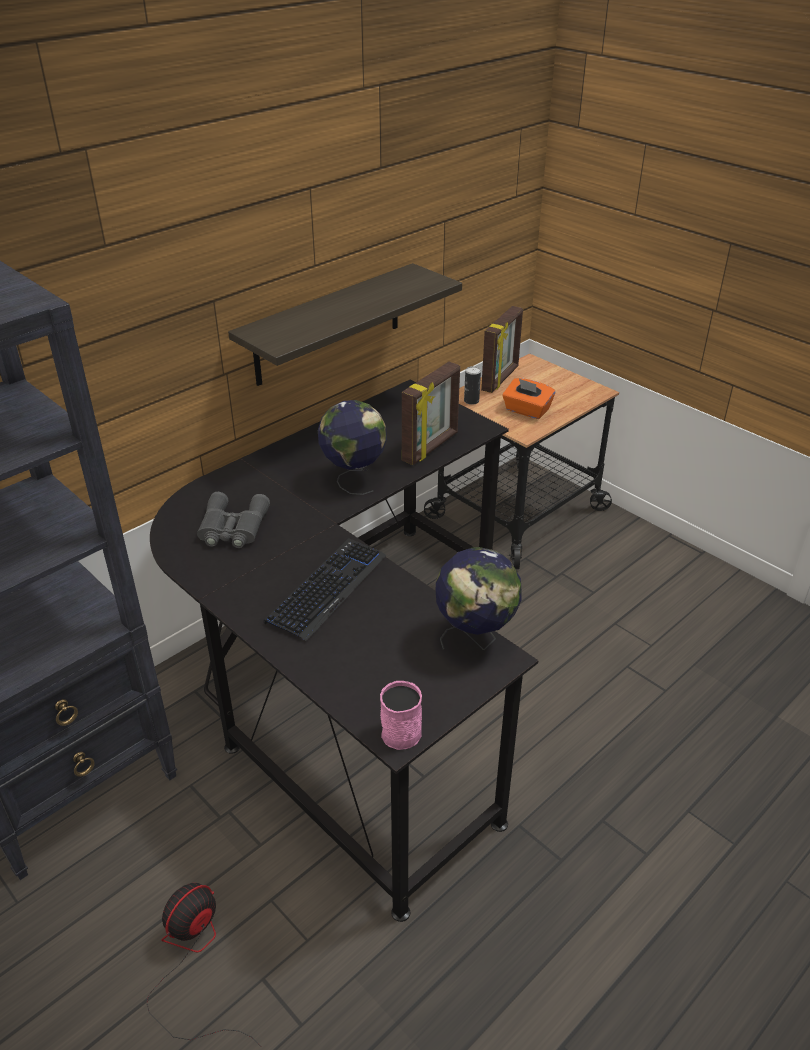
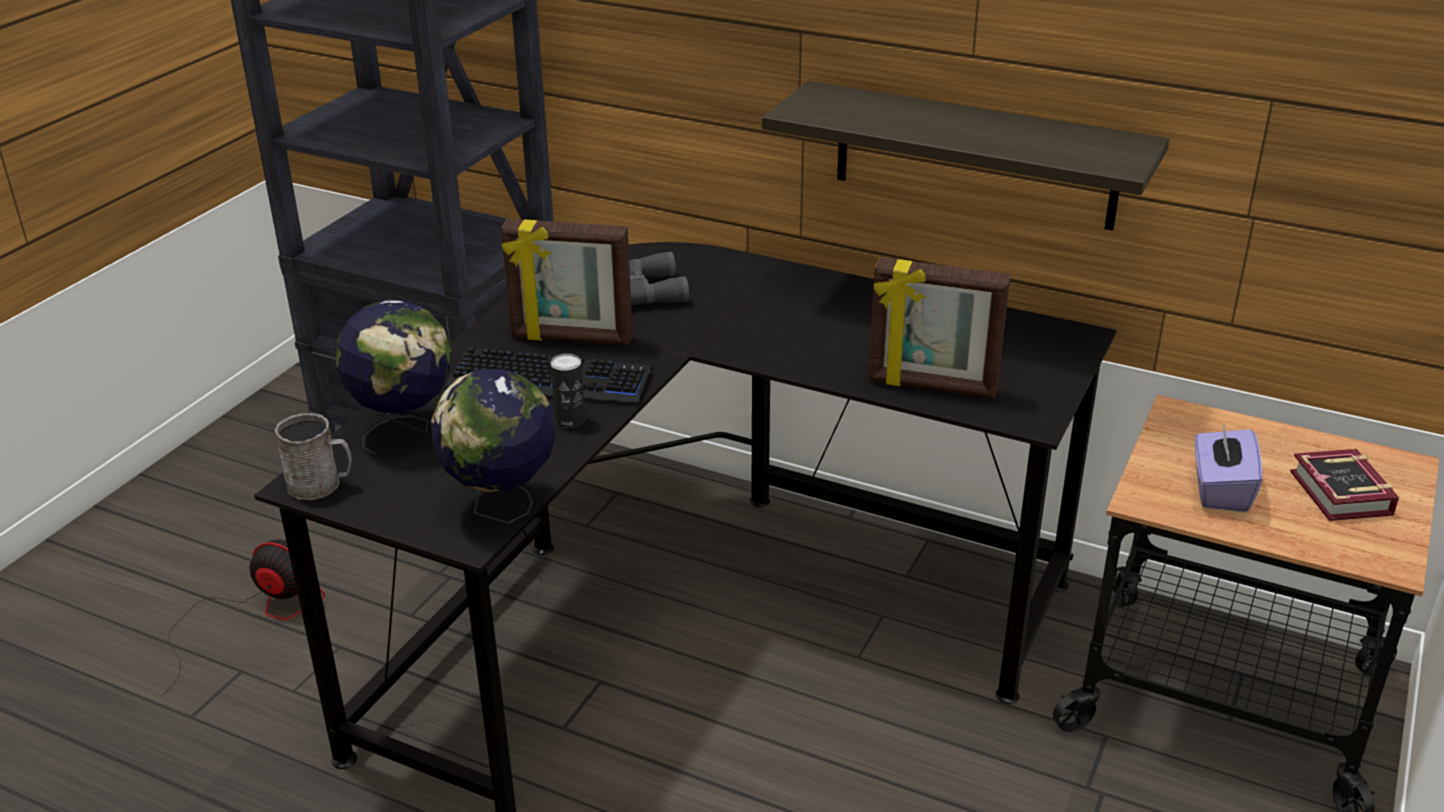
camera: 70 degrees right, 5 degrees down
(354, 479) = (799, 344): globe -> globe (405, 430)
(403, 728) = (321, 485): pink mug -> grey mug
(471, 401) = (1188, 428): can -> can (570, 420)
(501, 379) = (1298, 443): picture frame -> picture frame (571, 338)
(526, 411) = (1220, 490): orange tissue box -> purple tissue box
(546, 384) = (1340, 496): none -> book

